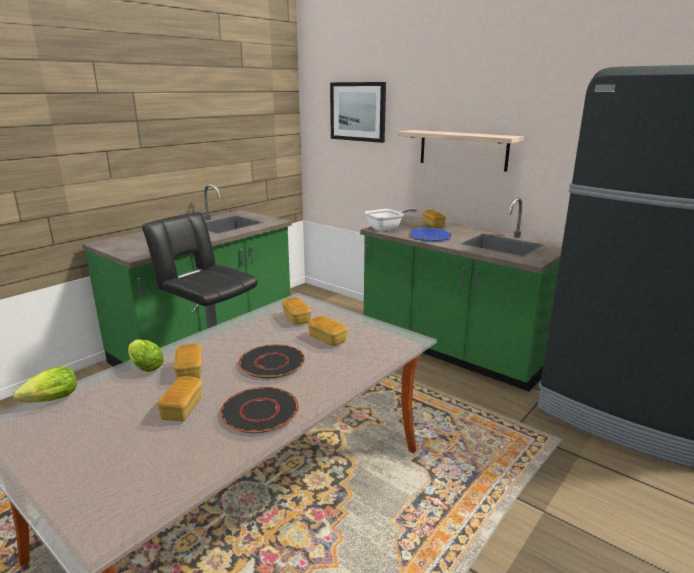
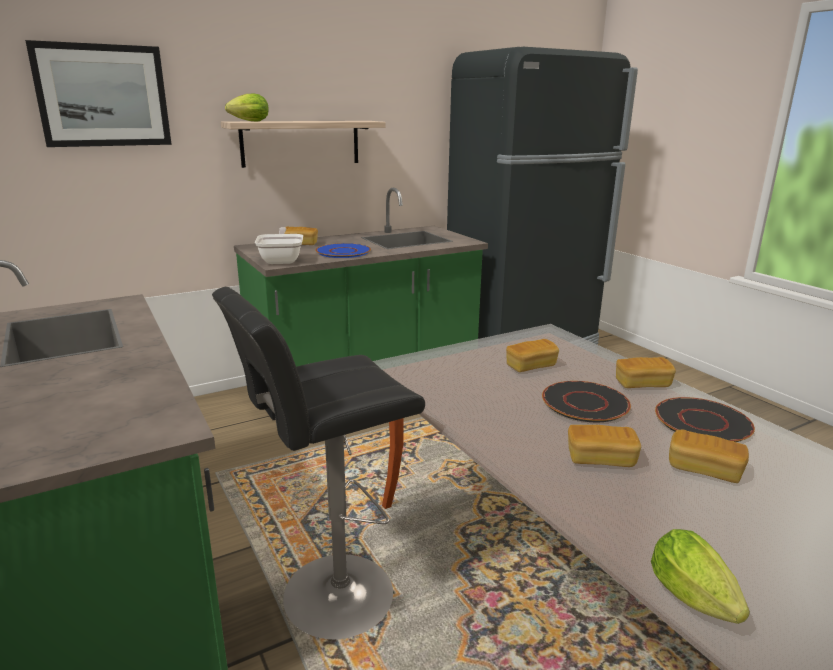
camera: 70 degrees left, 0 degrees up
(144, 366) = (577, 497): lettuce -> lettuce (247, 121)
(297, 319) = (460, 374): bread -> bread (642, 384)

